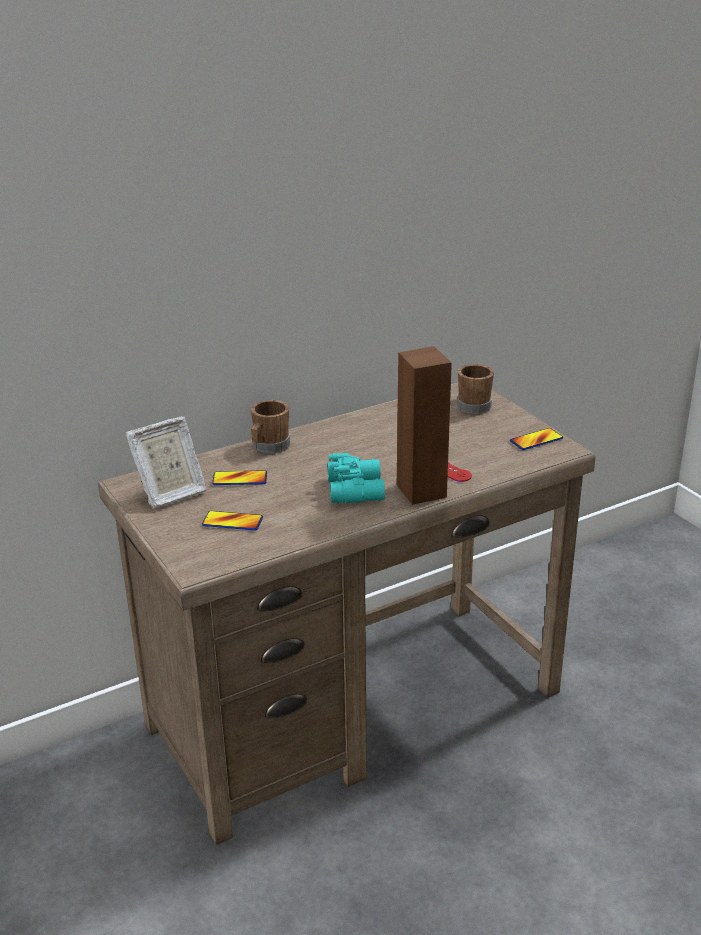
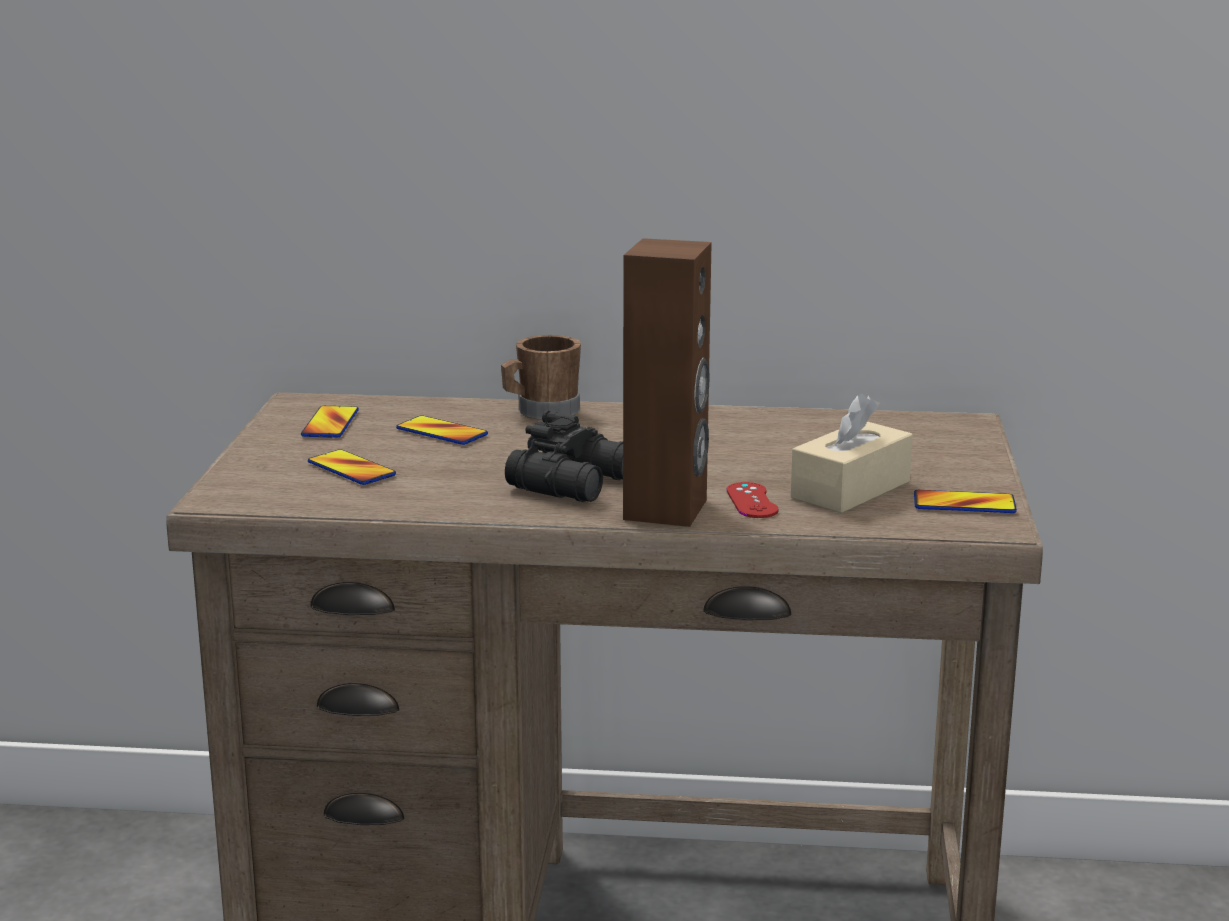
camera: 35 degrees right, 10 degrees down
(170, 494) = (330, 424): picture frame -> phone
(357, 489) = (576, 483): turquoise binoculars -> black binoculars
(472, 405) = (934, 441): brown mug -> none
(480, 448) = (850, 489): none -> beige tissue box

